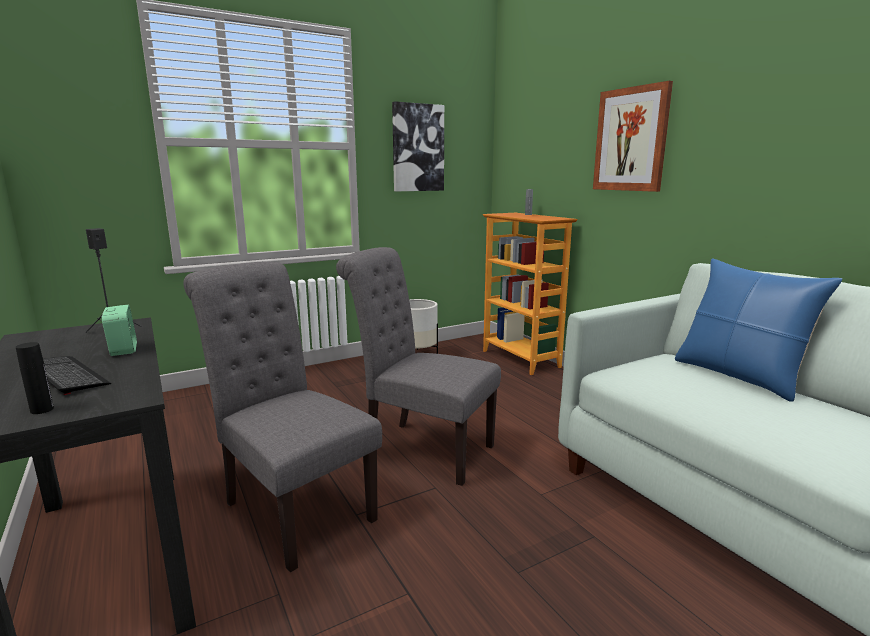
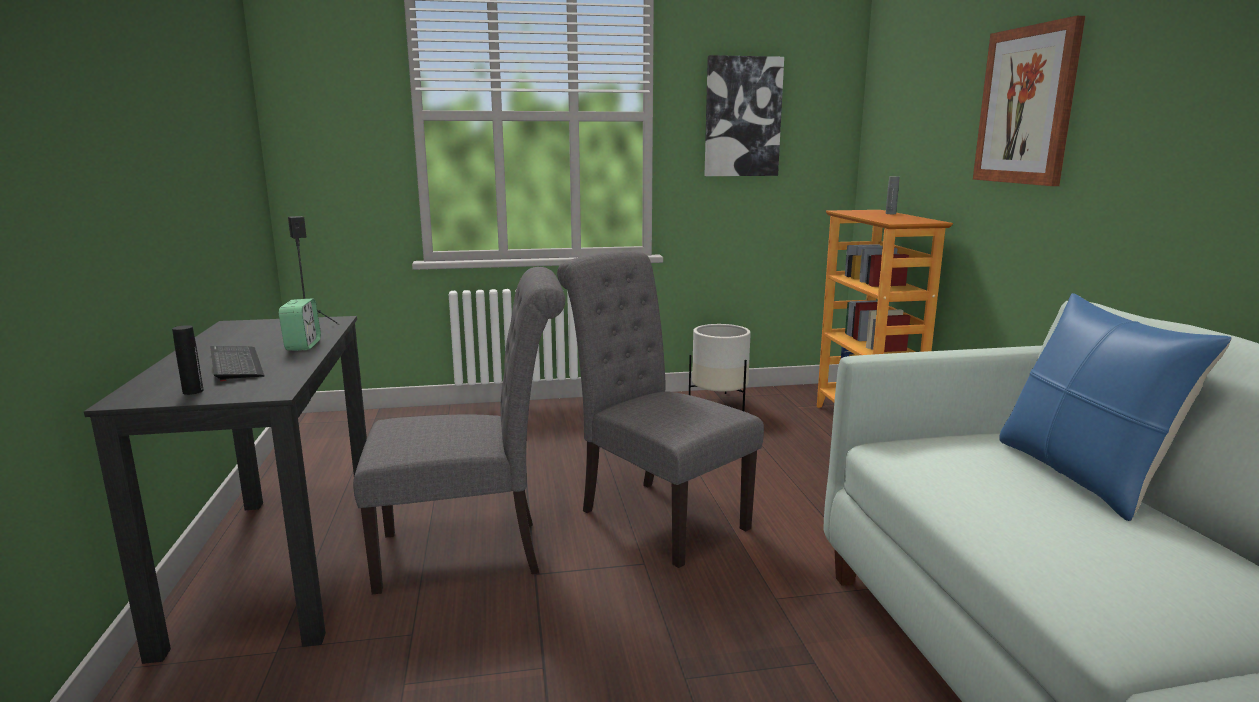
camera: 20 degrees right, 0 degrees up
(292, 507) = (471, 552): grey chair -> grey chair turned 105 degrees clockwise

